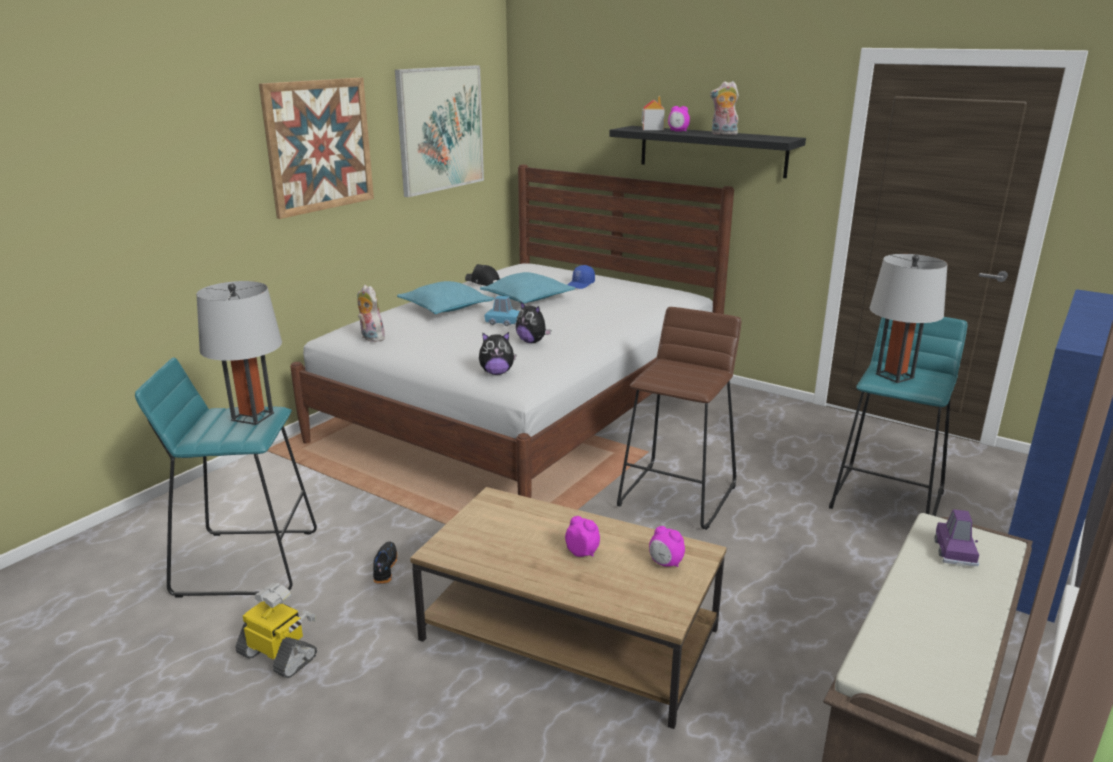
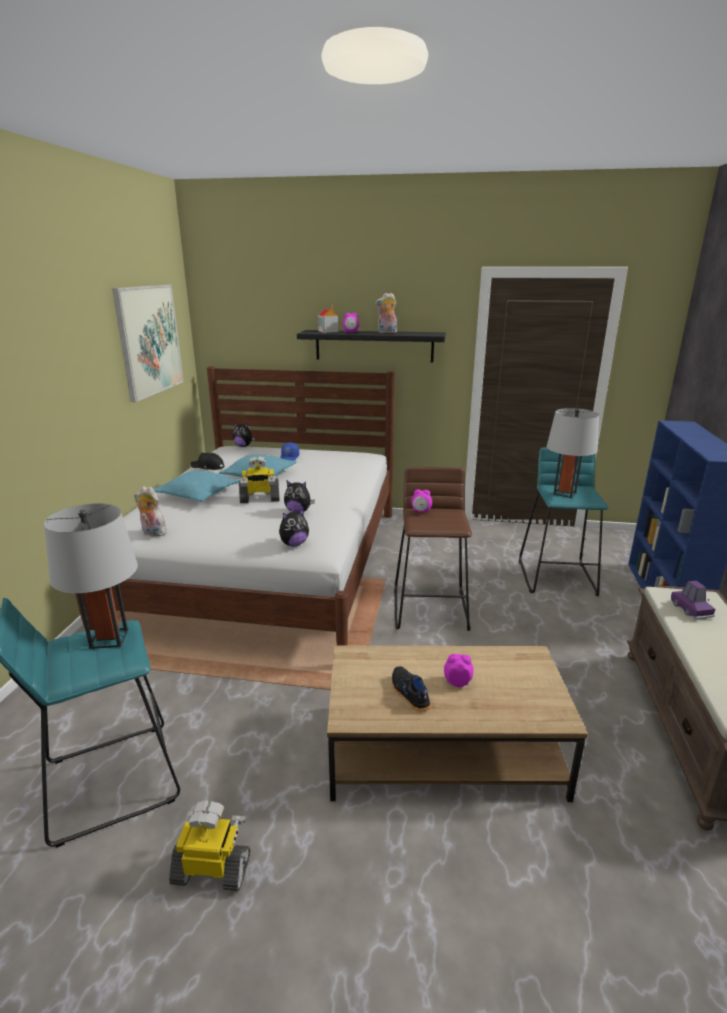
camera: 25 degrees left, 0 degrees up
(319, 146) = (62, 361): picture -> none
(384, 568) = (251, 742): black shoe -> black shoe (409, 694)
(503, 322) = (259, 499): blue toy car -> toy robot
(545, 265) = (243, 446): none -> plush toy
(665, 563) = (521, 672): alarm clock -> alarm clock (421, 511)

